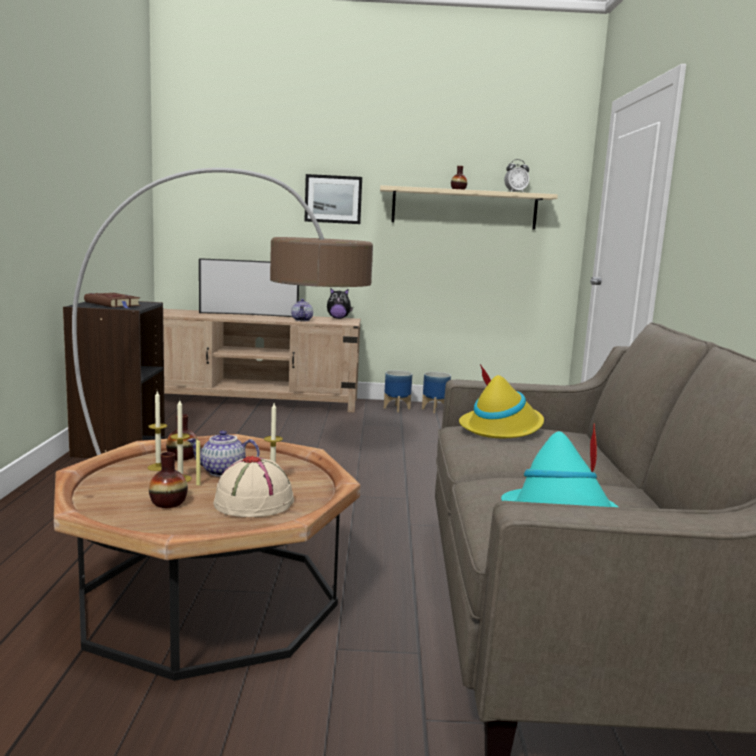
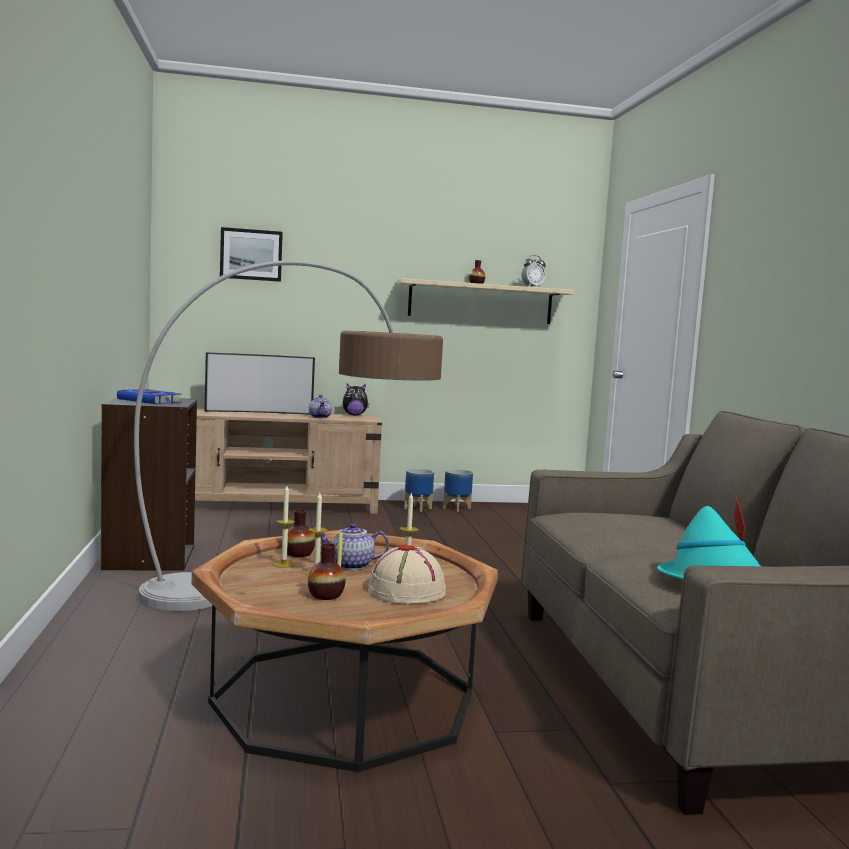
camera: 10 degrees left, 5 degrees down
(113, 304) = (151, 401): brown book -> blue book
(333, 199) = (347, 291): picture -> picture (251, 254)
(501, 428) = (598, 514): yellow hat -> none

